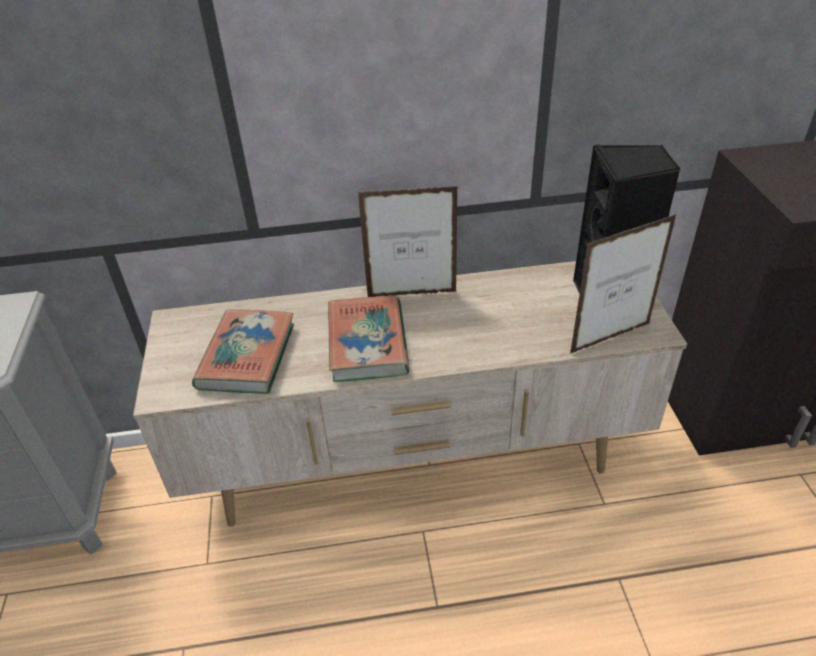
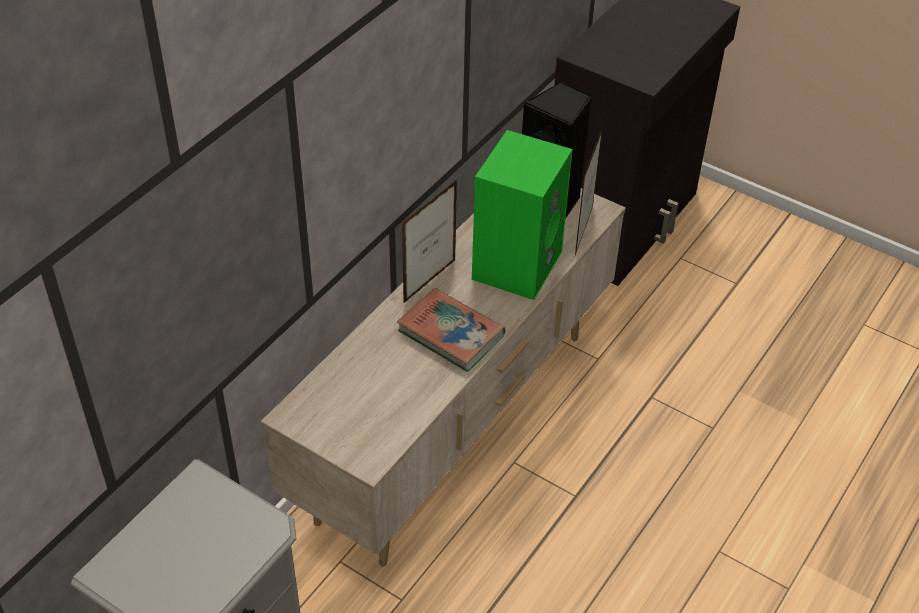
camera: 50 degrees left, 5 degrees up
(247, 356) = (386, 398): book -> none
(505, 325) = (516, 263): none -> green speaker

